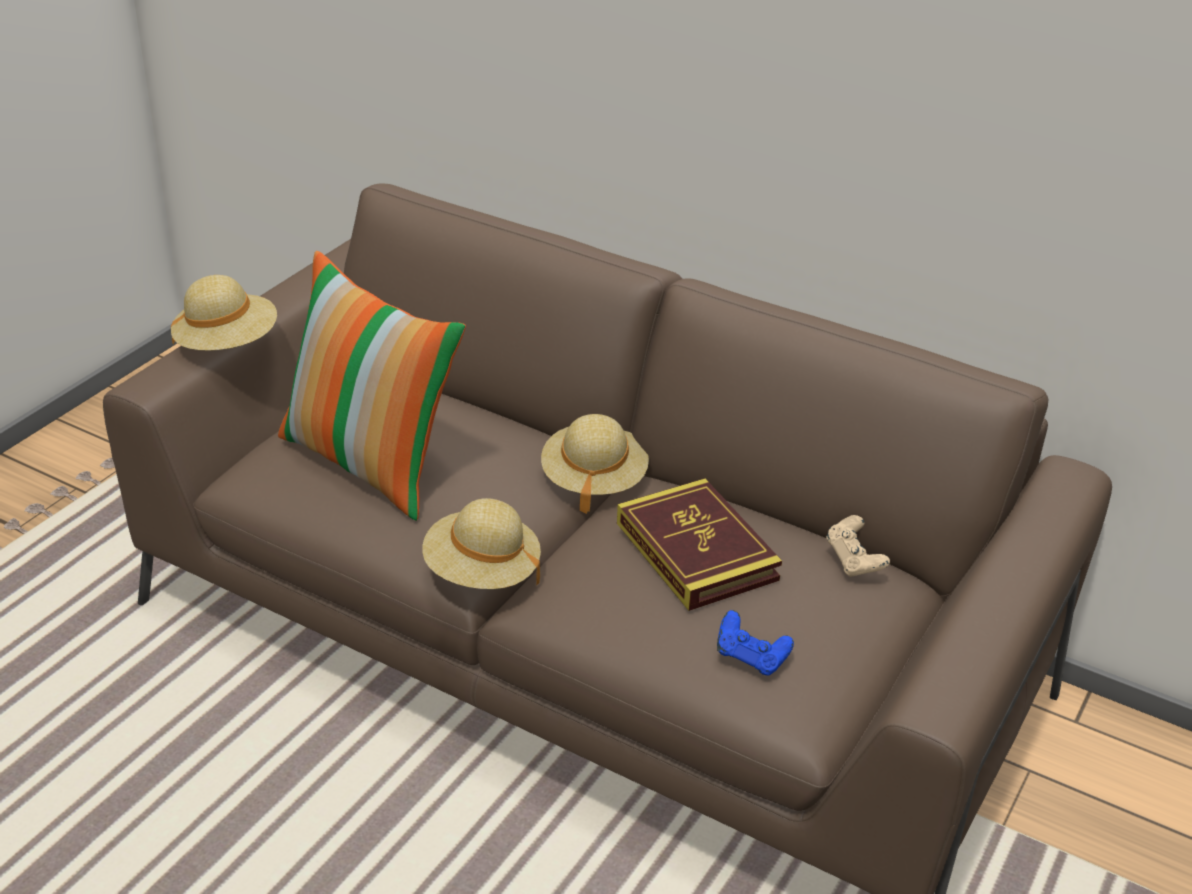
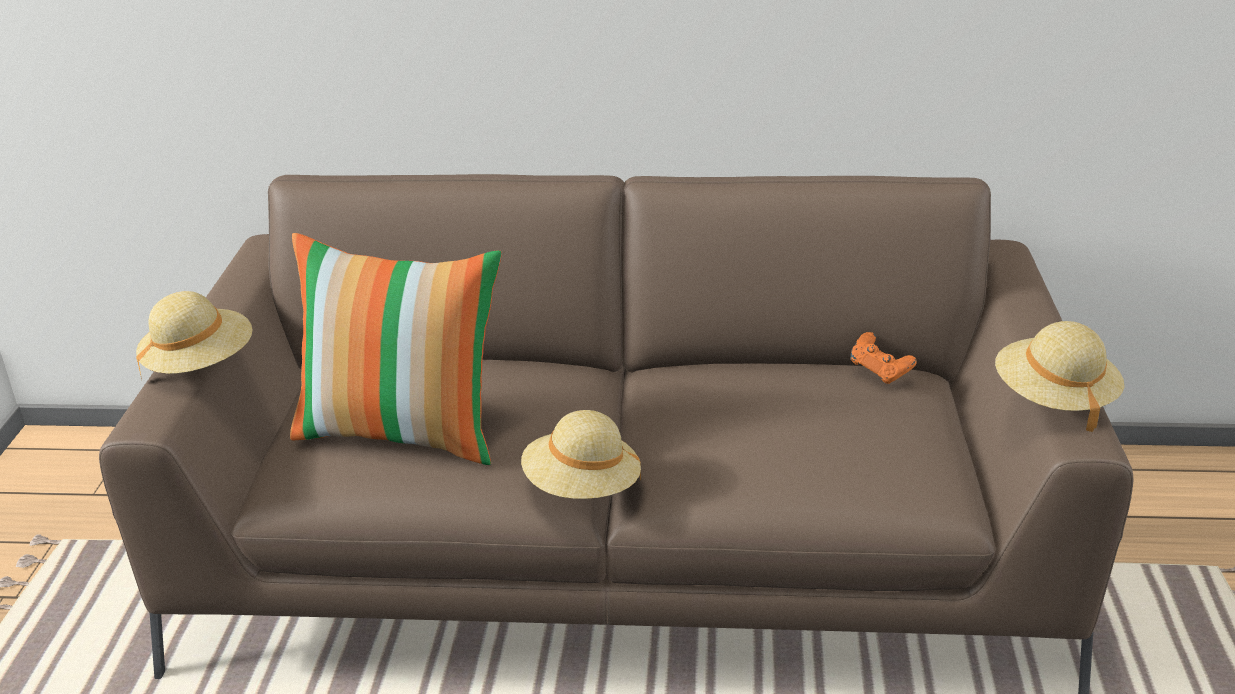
camera: 25 degrees left, 5 degrees down
(593, 480) = (608, 385): beige hat -> beige hat (1053, 399)
(696, 551) = (757, 405): book -> none
(750, 658) = (872, 470): blue game controller -> none
(854, 561) = (879, 372): beige game controller -> orange game controller

